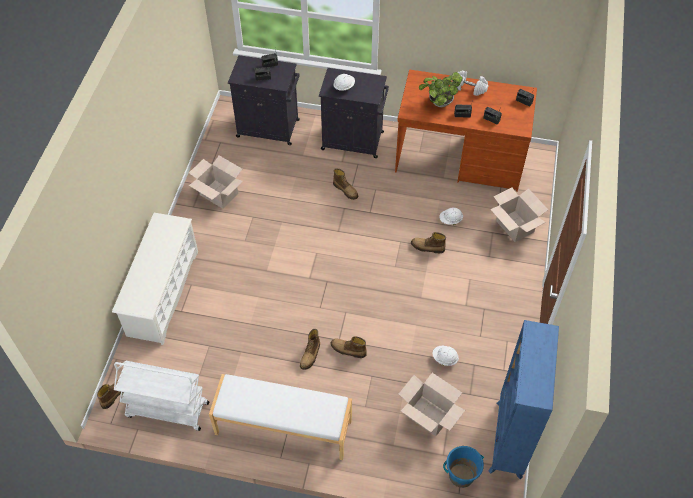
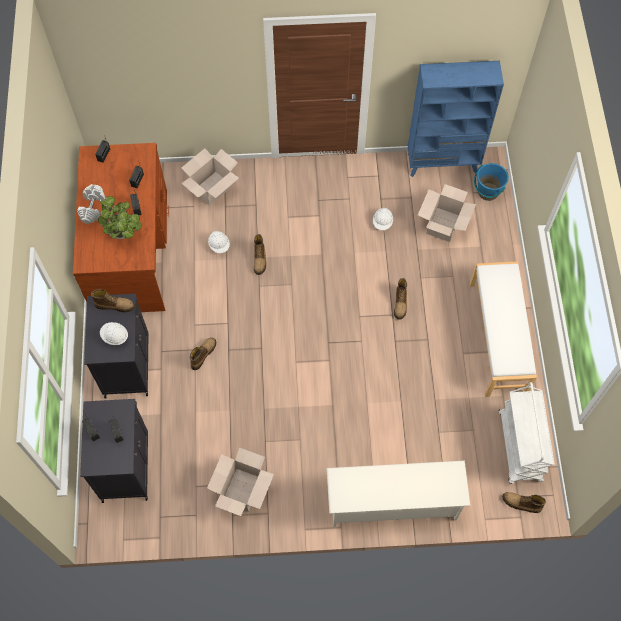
camera: 105 degrees left, 10 degrees up
(310, 355) = (417, 335): boot -> boot (115, 305)

